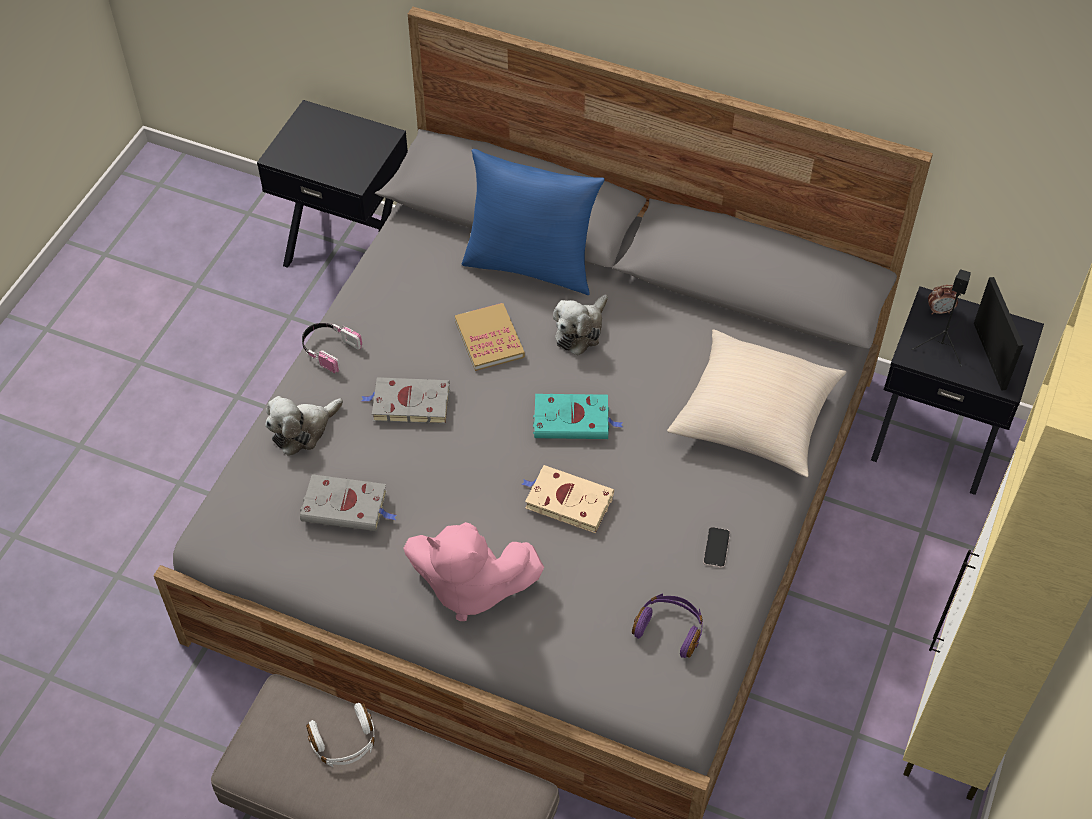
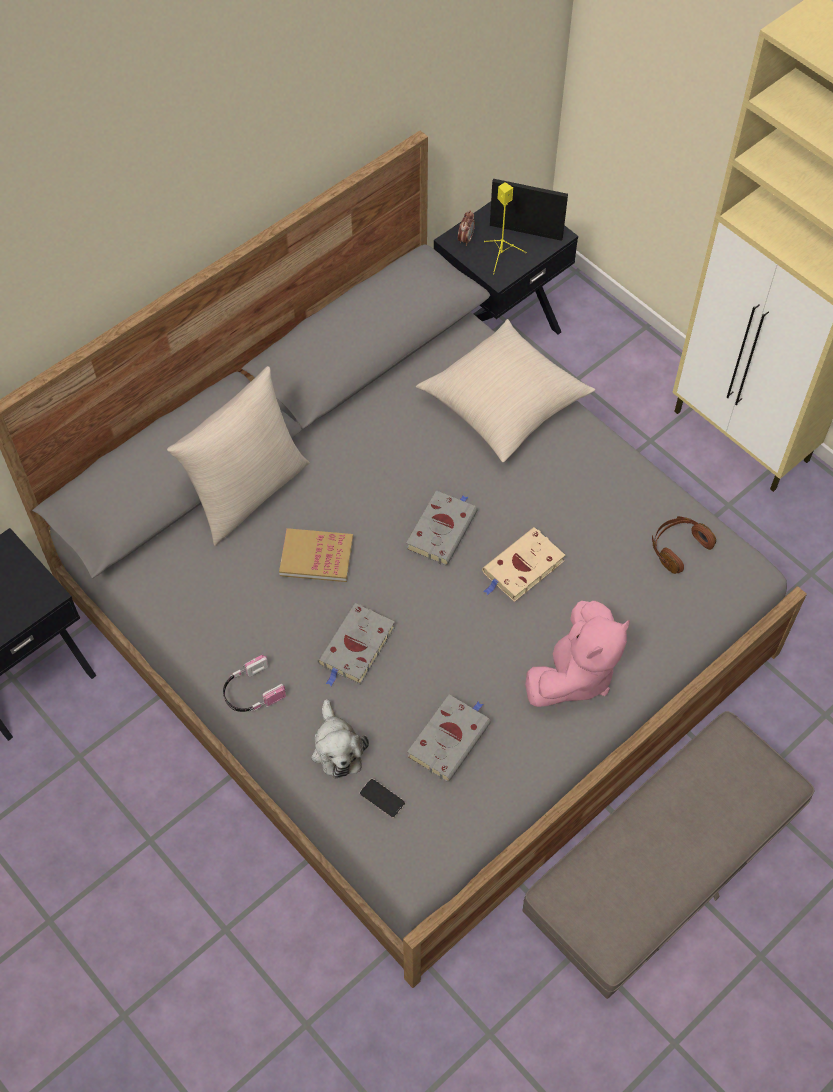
camera: 65 degrees left, 5 degrees up
(344, 742) = (627, 855): white headphones -> none
(531, 265) = (247, 492): blue pillow -> beige pillow
(574, 420) = (442, 529): turquoise book -> grey book
(580, 331) = (345, 485): plush toy -> none
(669, 629) = (678, 548): purple headphones -> brown headphones
(716, 547) = (617, 484): phone -> phone (382, 798)
(941, 347) = (501, 255): black speaker -> yellow speaker

